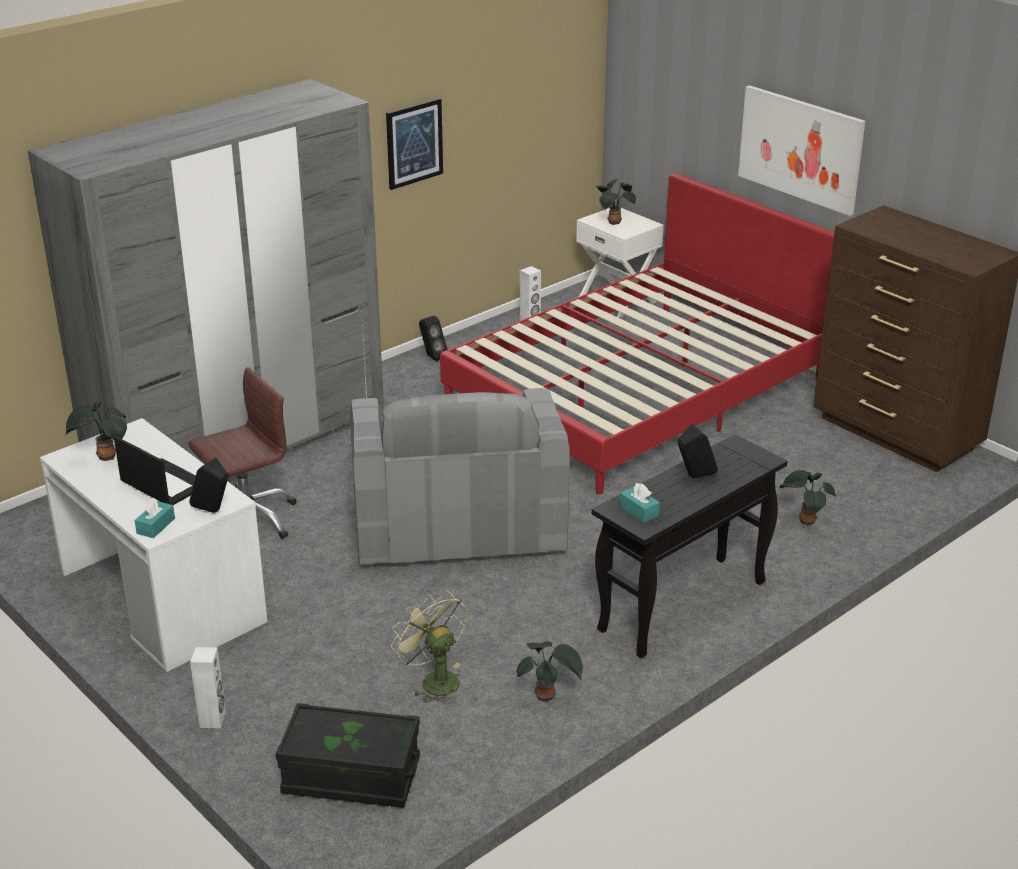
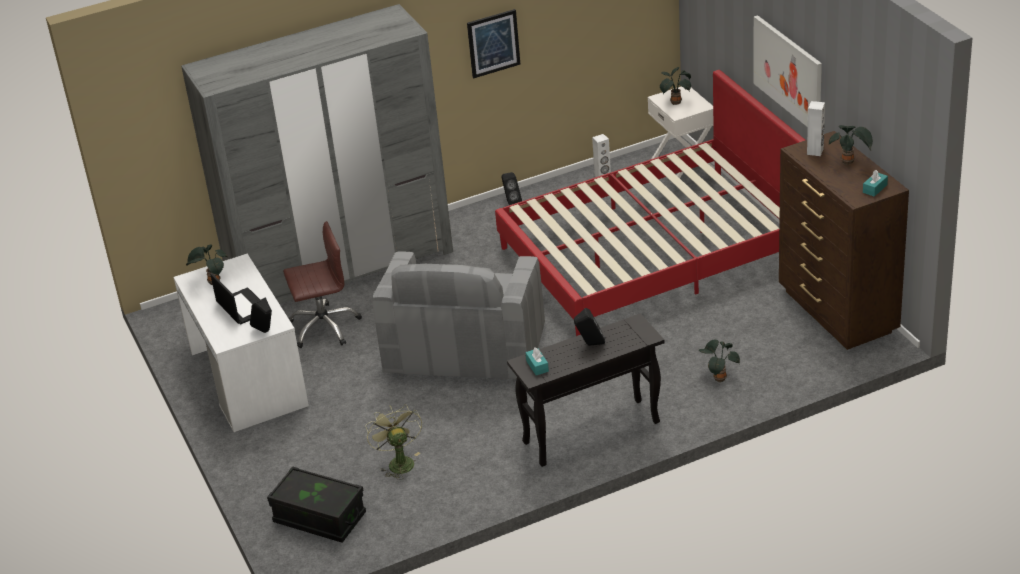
camera: 20 degrees right, 5 degrees up
(156, 526) = (226, 338): turquoise tissue box -> turquoise tissue box (875, 188)
(213, 720) = (250, 468): white speaker -> white speaker (815, 151)
(547, 697) = (466, 484): potted plant -> potted plant (849, 162)

